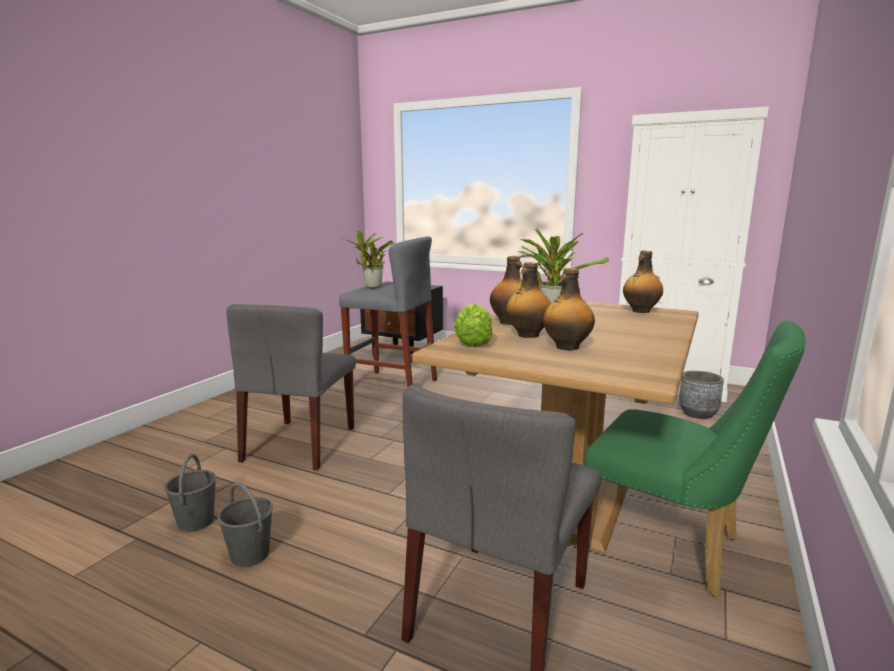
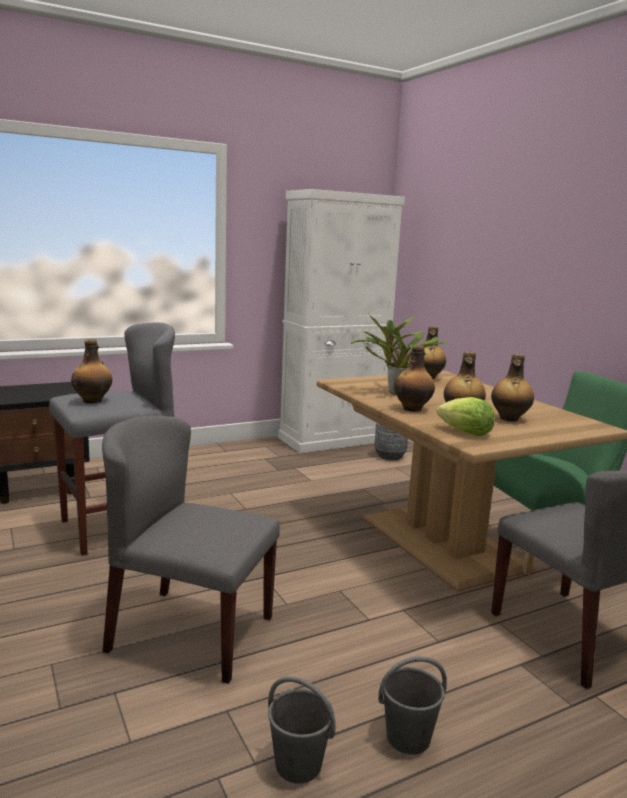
camera: 55 degrees left, 0 degrees up
(300, 444) = (190, 633): grey chair -> grey chair turned 150 degrees clockwise
(372, 287) = (93, 401): potted plant -> bottle

